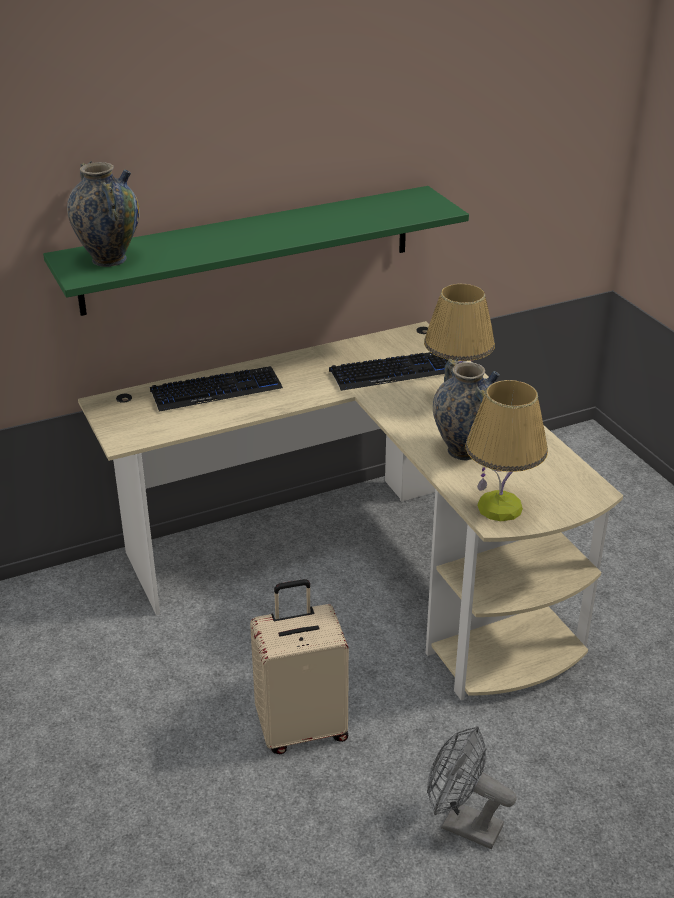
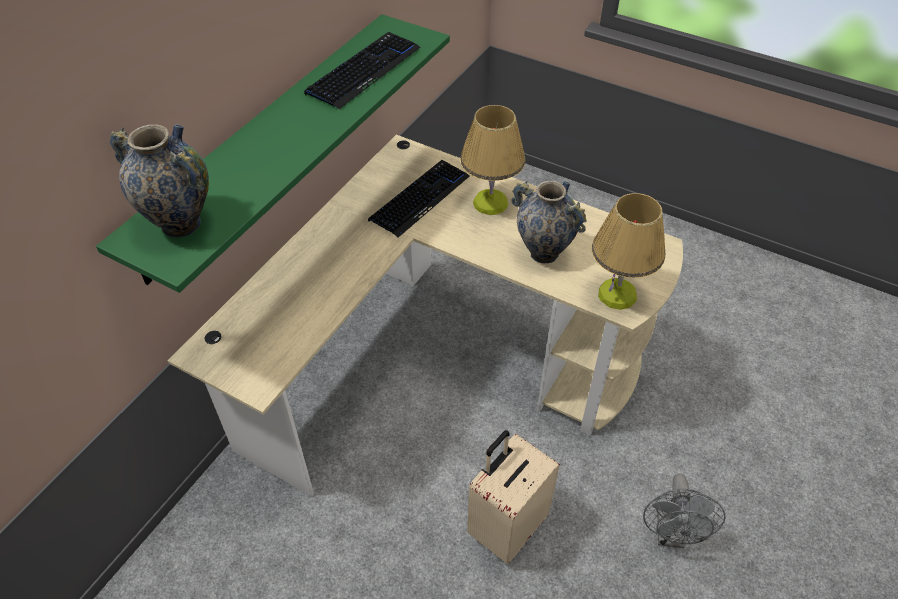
camera: 35 degrees left, 15 degrees up
(216, 390) = (291, 287): keyboard -> keyboard (364, 71)
(462, 824) = (670, 534): grey fan -> grey fan turned 75 degrees counterclockwise

